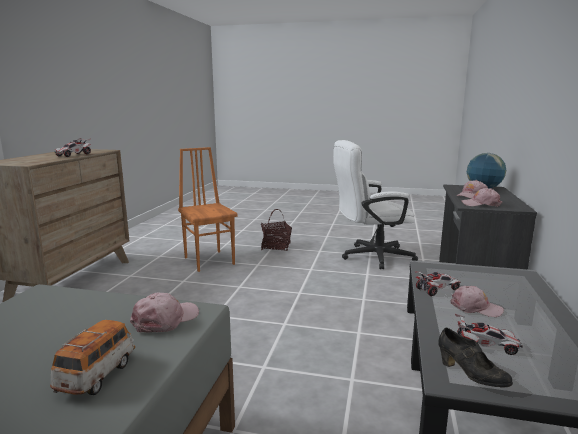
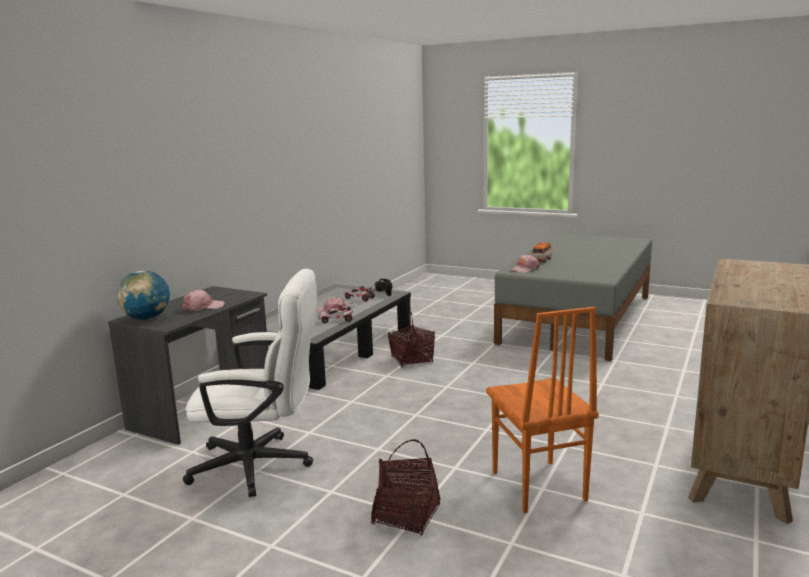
camera: 165 degrees left, 0 degrees up
(74, 155) = (737, 282): toy car -> none
(349, 365) = (412, 359): none -> basket
(481, 204) = (232, 295): pink cap -> none

